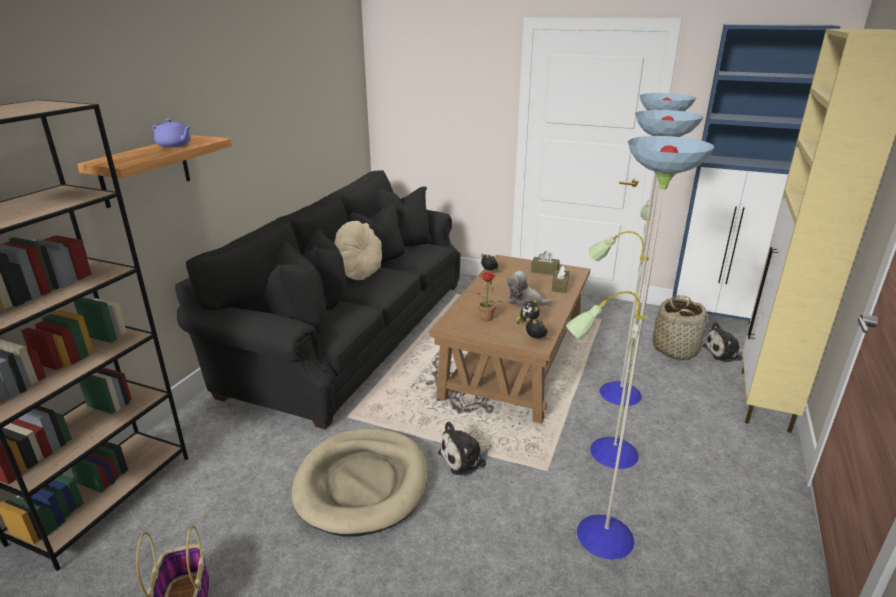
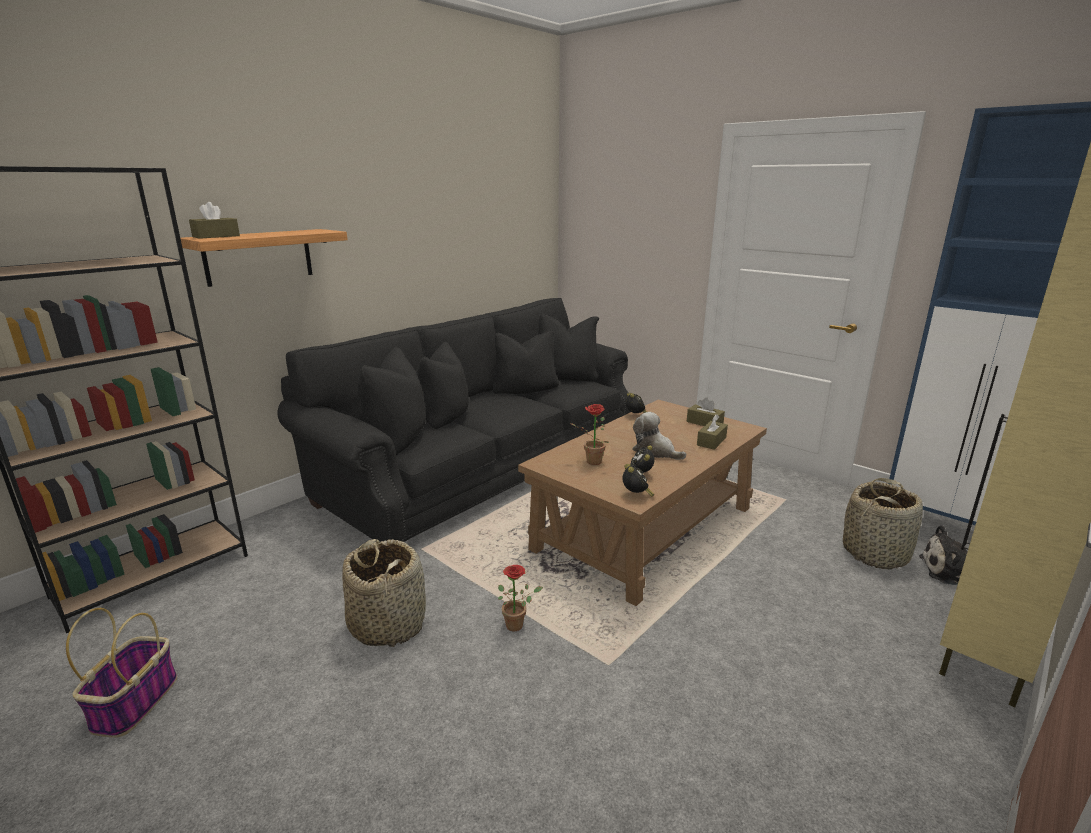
camera: 20 degrees right, 5 degrees down
(117, 158) = (216, 236): none -> brown tissue box
(174, 145) = (285, 233): purple teapot -> none
(360, 275) = (495, 401): beige pillow -> none
(362, 484) = (388, 624): beige dog bed -> basket
(465, 458) = (518, 624): plush toy -> potted plant
(610, 451) = (708, 662): floor lamp -> none

